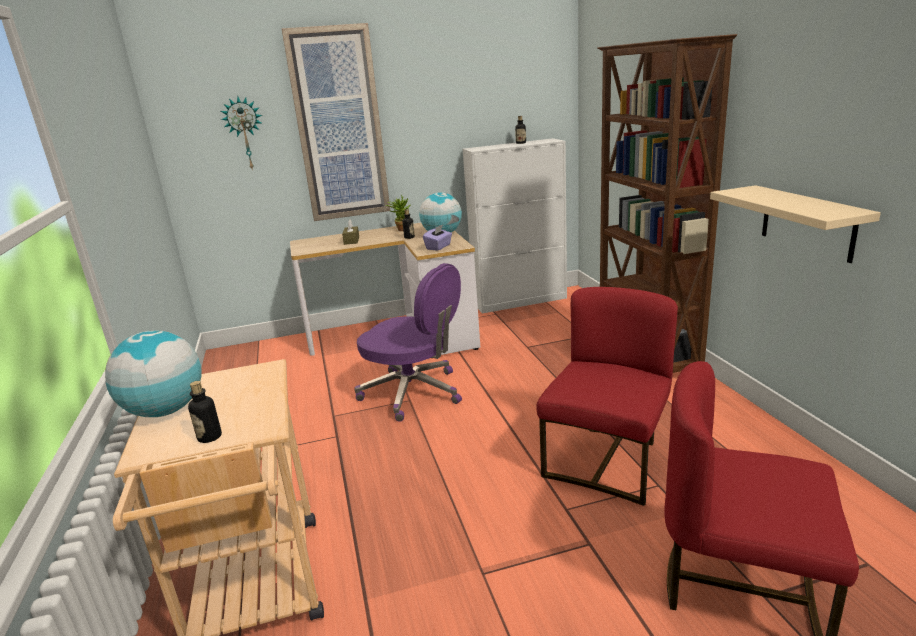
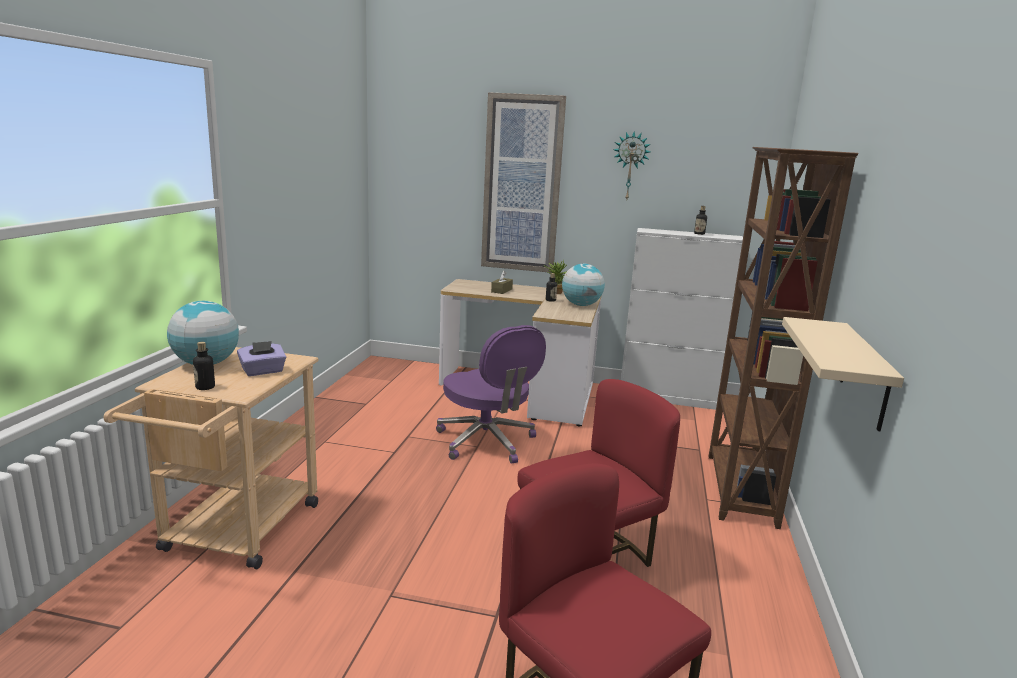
camera: 25 degrees right, 5 degrees down
(245, 133) = (440, 177): wall clock -> wall clock (630, 166)
(438, 247) = (561, 314): purple tissue box -> purple tissue box (263, 371)

